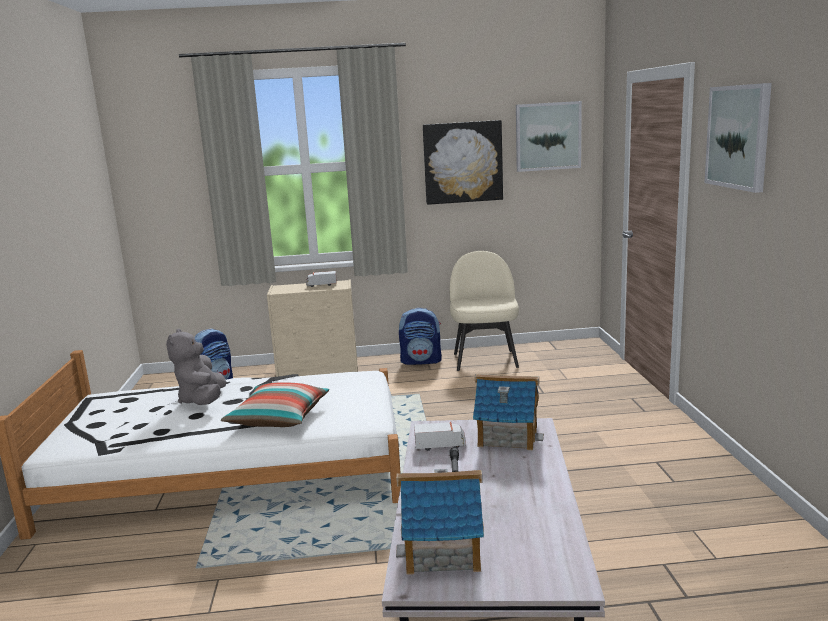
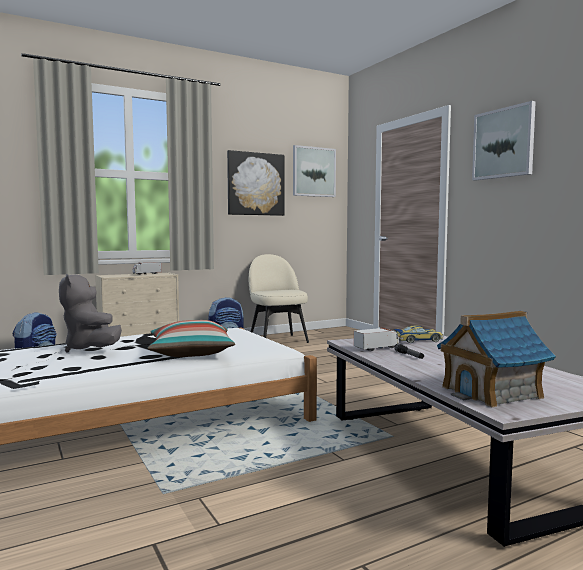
camera: 25 degrees left, 10 degrees down
(507, 436) = (418, 340): toy house -> toy car

